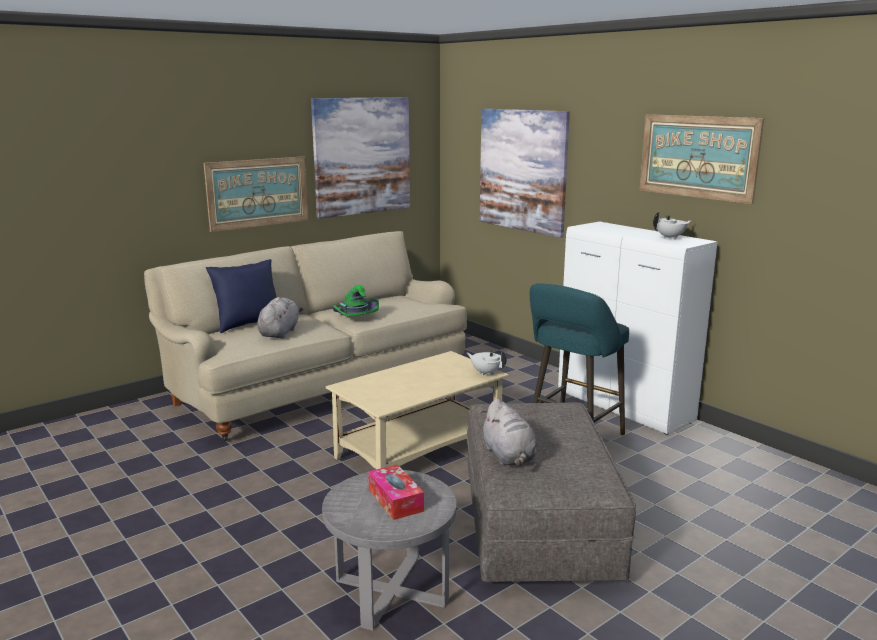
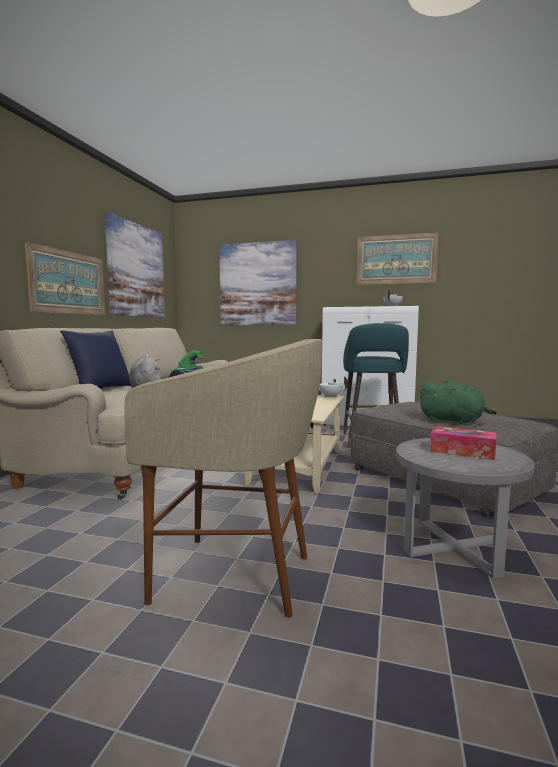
camera: 35 degrees left, 10 degrees down
(201, 540) = (235, 576): none -> beige stool
(509, 457) = (453, 421): grey plush toy -> green plush toy

